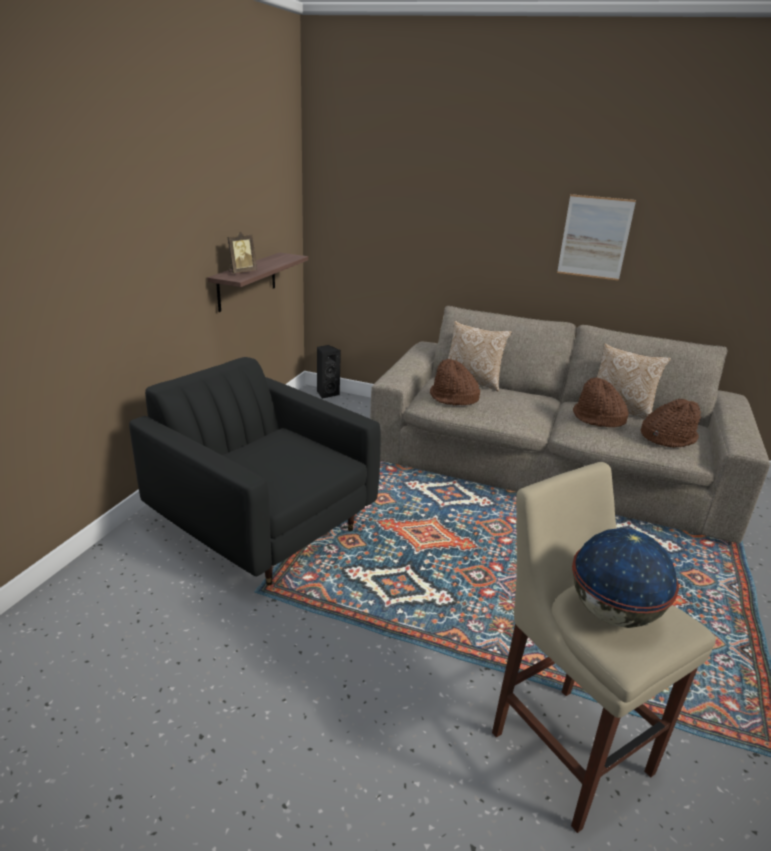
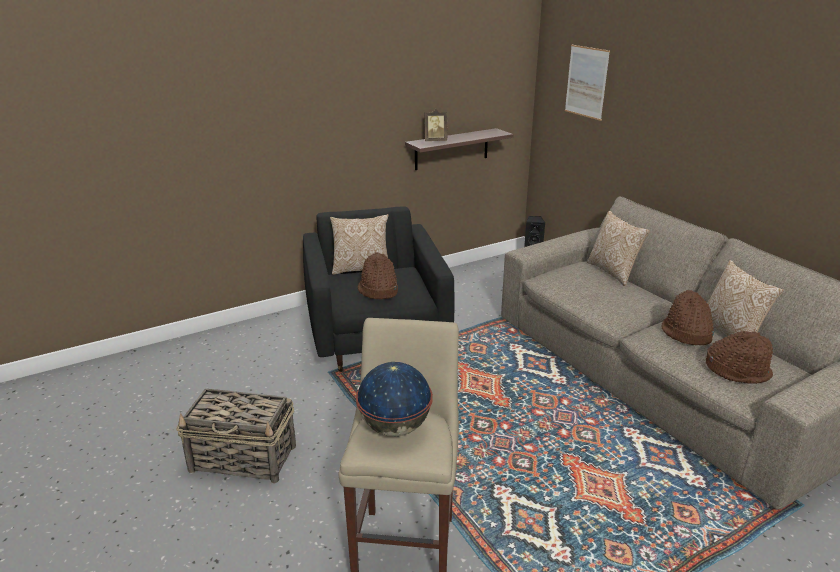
camera: 40 degrees right, 0 degrees up
(230, 447) = (361, 269): none -> pillow
(279, 762) = (244, 459): none -> basket
(453, 398) = (569, 280): brown hat -> brown hat (378, 291)
(595, 237) = (763, 147): picture -> picture (586, 82)

